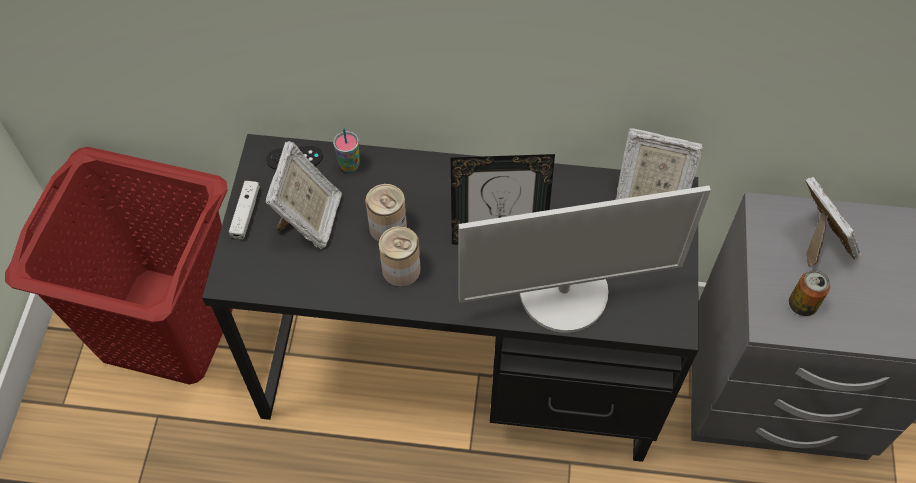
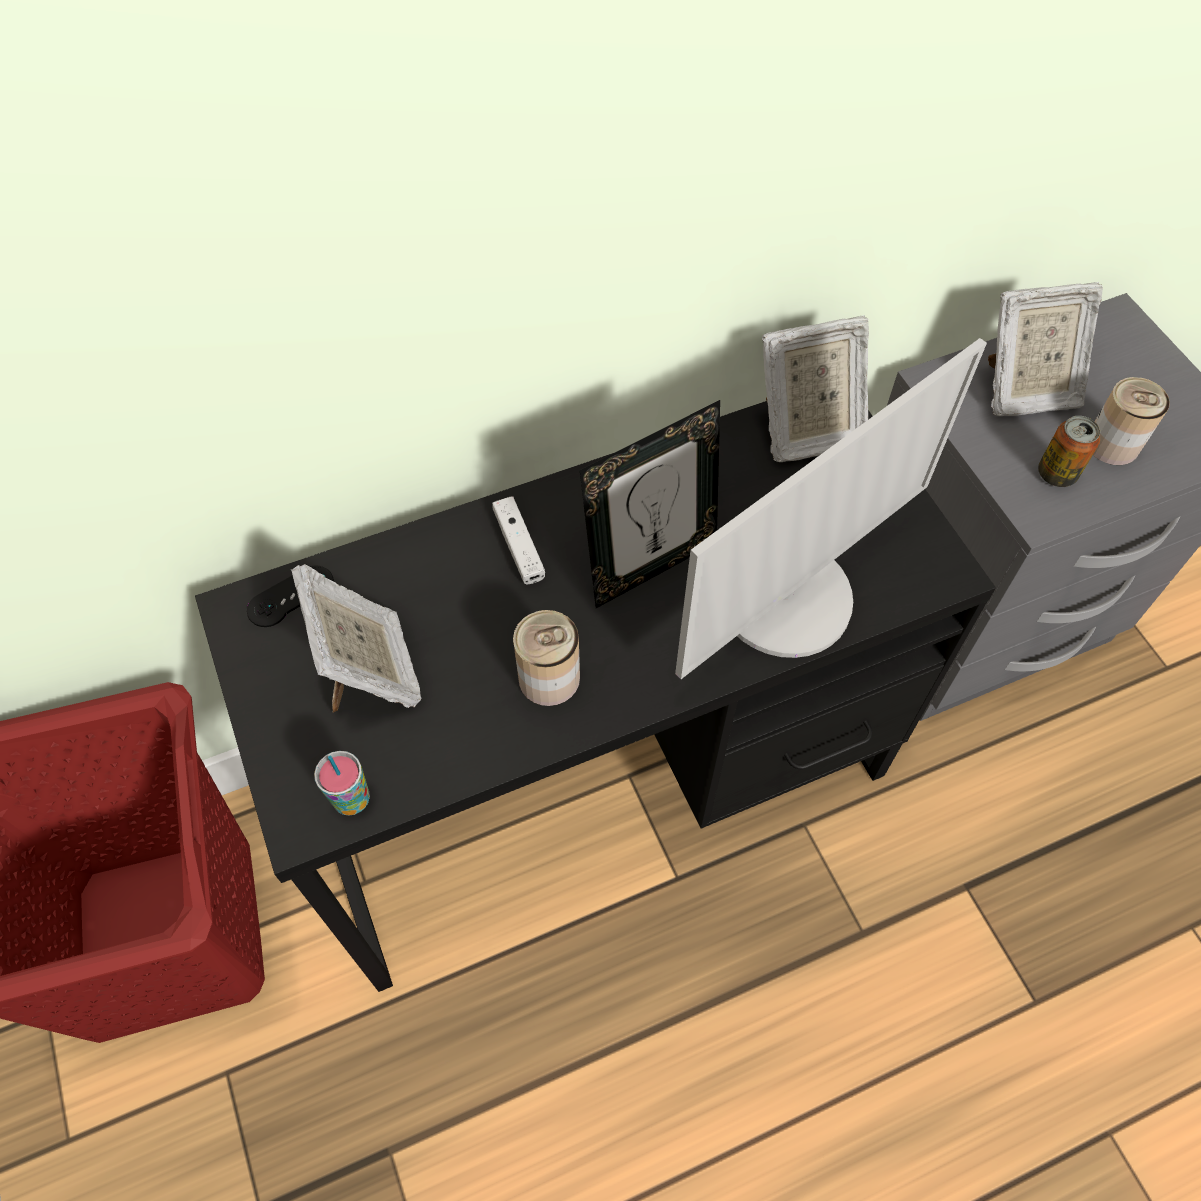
camera: 30 degrees left, 0 degrees up
(245, 213) = (266, 712): white game controller -> white game controller (519, 546)
(349, 165) = (380, 569): cup -> cup (352, 800)
(388, 227) = (491, 628): can -> can (1112, 444)
(821, 243) = (1024, 391): picture frame -> picture frame turned 135 degrees clockwise

